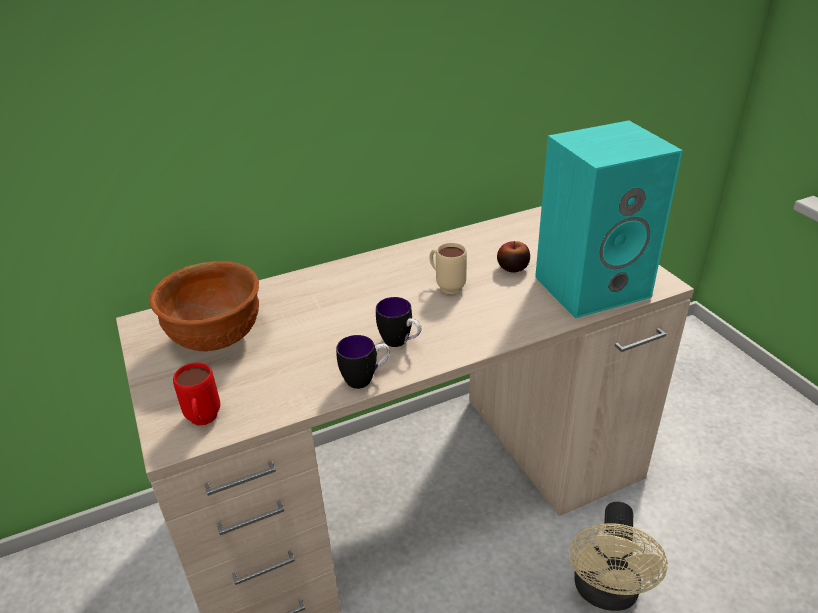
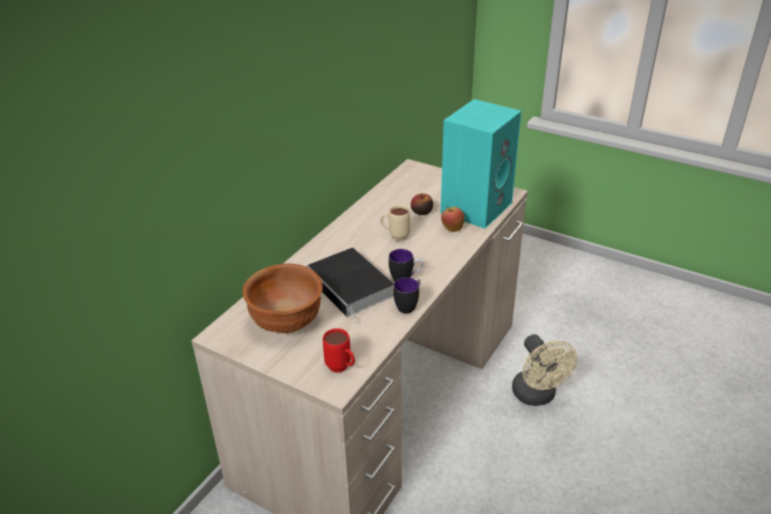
camera: 35 degrees left, 0 degrees up
(329, 327) = (352, 287): none -> book
(529, 302) = (452, 228): none -> apple

